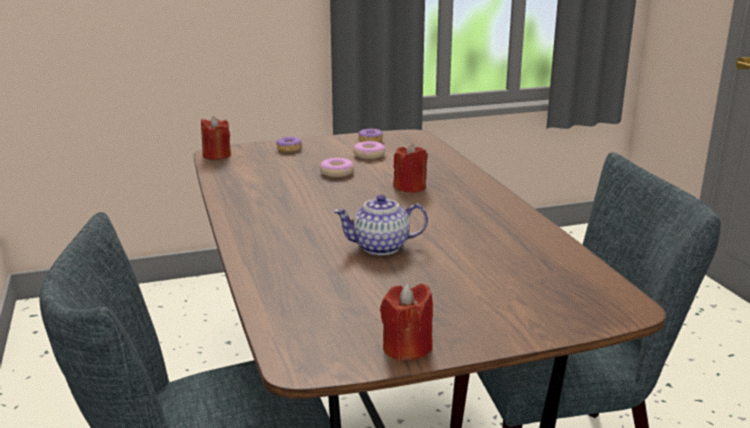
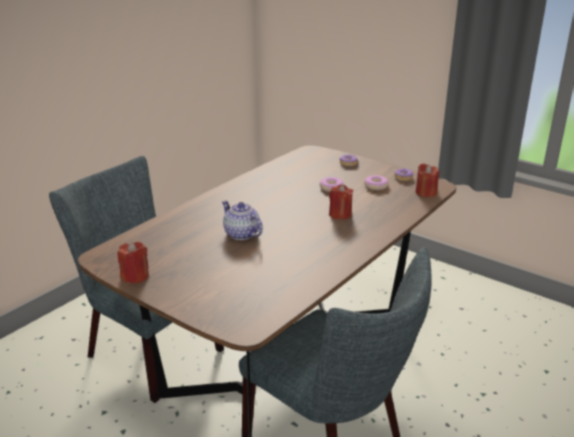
camera: 55 degrees right, 5 degrees up
(216, 155) = (307, 152): red candle -> red candle (426, 193)

